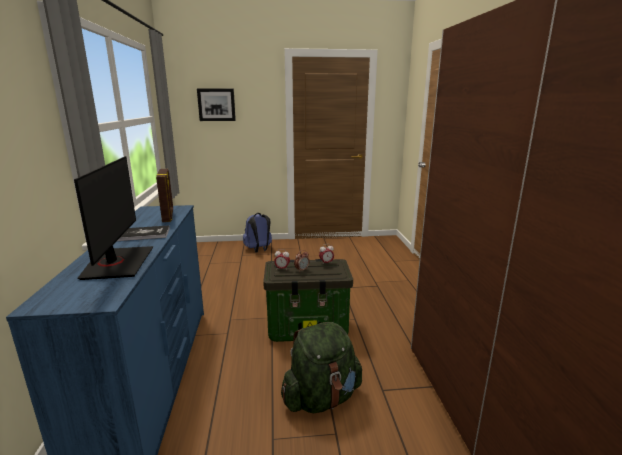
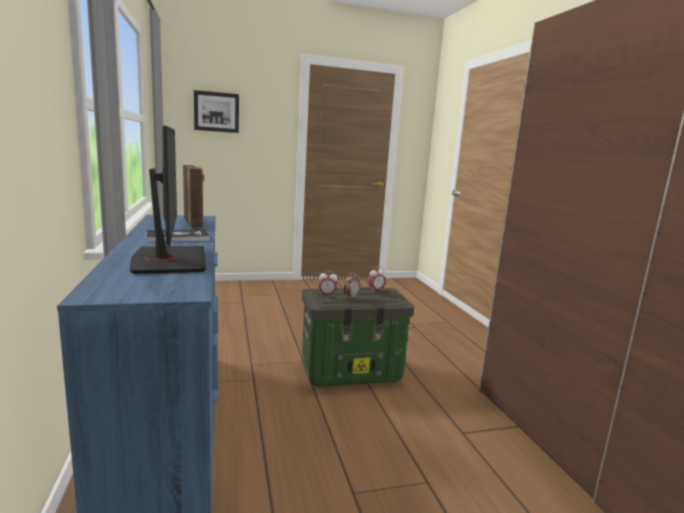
camera: 10 degrees left, 5 degrees down
(258, 249) = (261, 290): blue backpack -> none
(321, 398) = (396, 444): green backpack -> none

